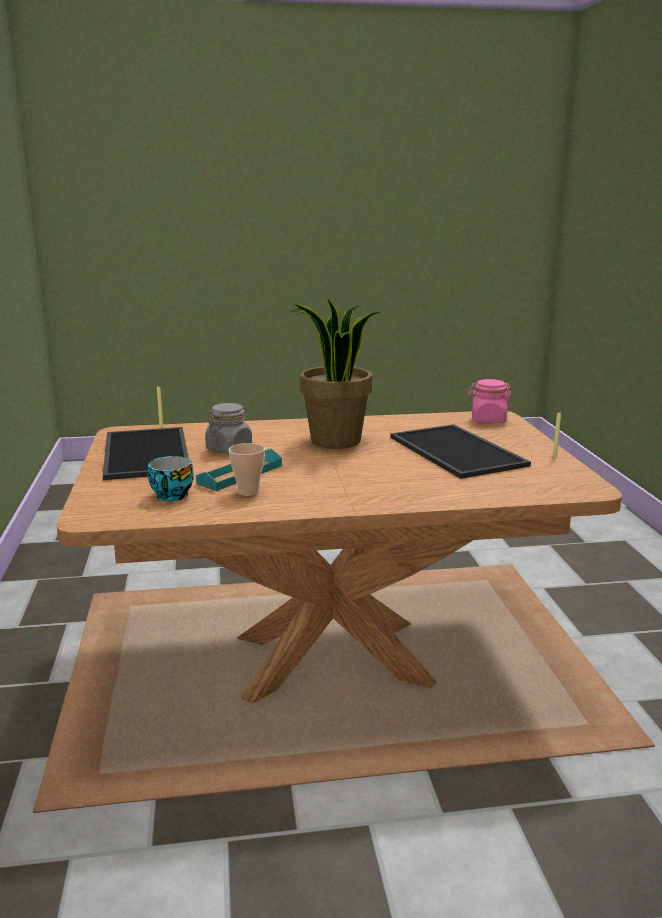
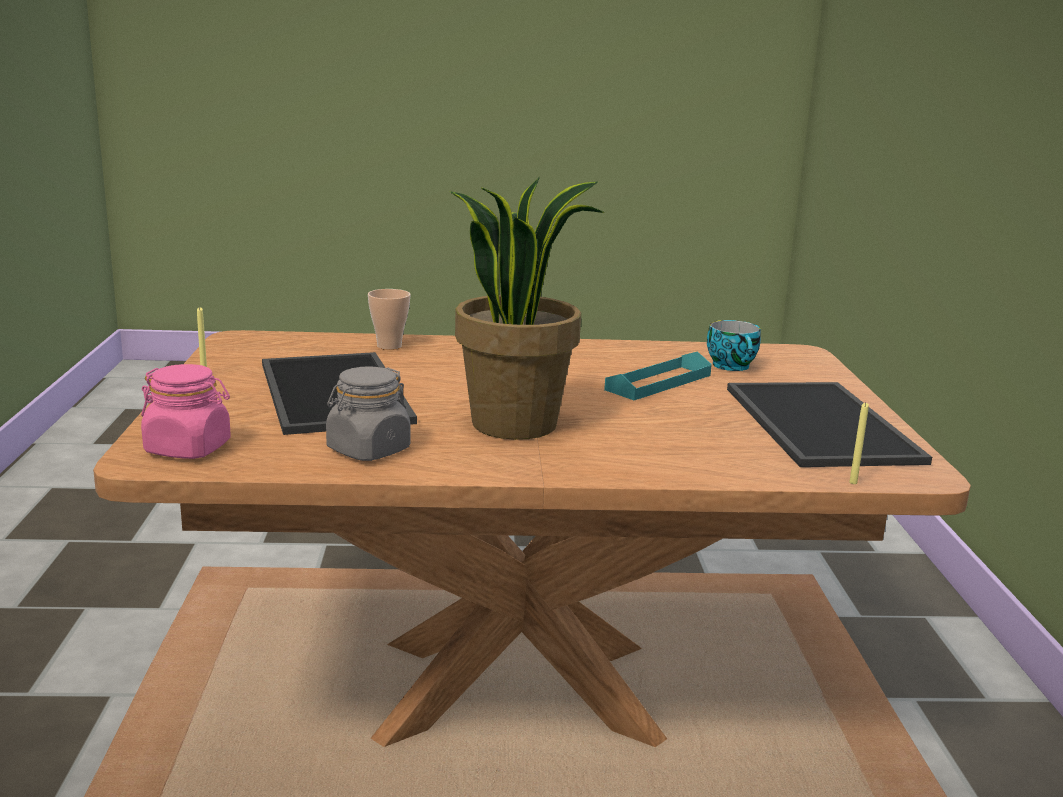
camera: 175 degrees left, 0 degrees up
(229, 449) = (691, 422): grey jar -> grey jar (368, 450)
(248, 492) = (641, 363): cup -> cup (389, 346)

